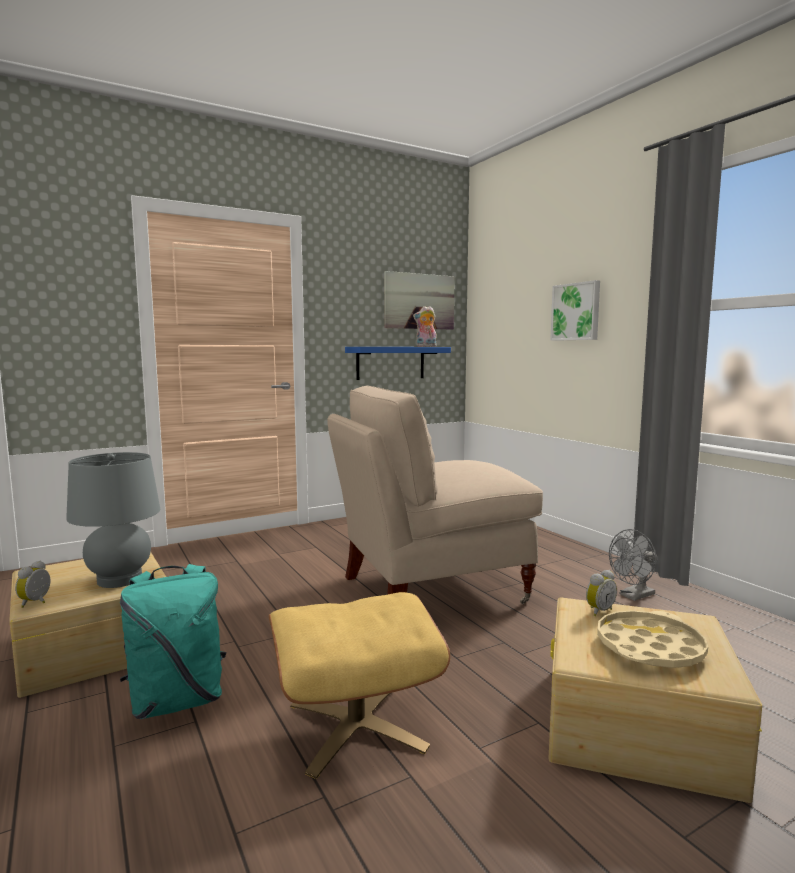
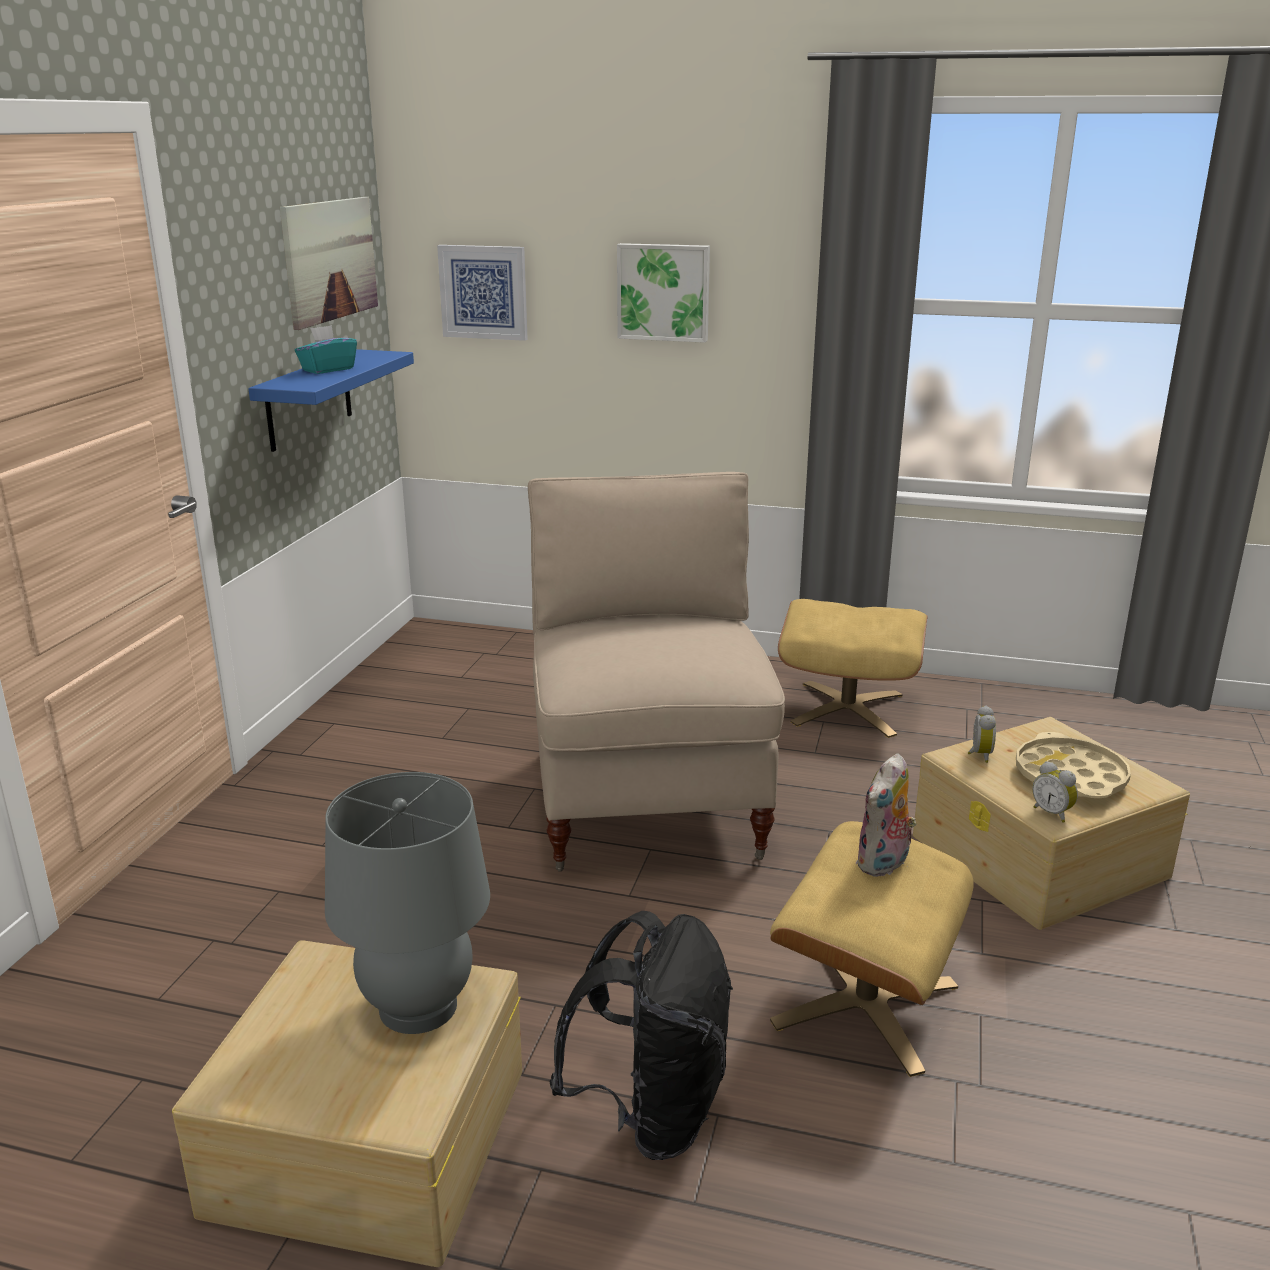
camera: 45 degrees left, 15 degrees up
(36, 602) = (396, 1112): alarm clock -> alarm clock (1052, 813)
(177, 701) = (651, 1112): turquoise backpack -> black backpack
(393, 346) = (328, 369): none -> turquoise tissue box
(425, 346) = (367, 356): plush toy -> plush toy (884, 864)
(430, 590) = (647, 801): beige chair -> beige chair turned 150 degrees clockwise
(500, 321) = (484, 292): none -> picture
(633, 596) = (848, 708): grey fan -> beige ottoman

